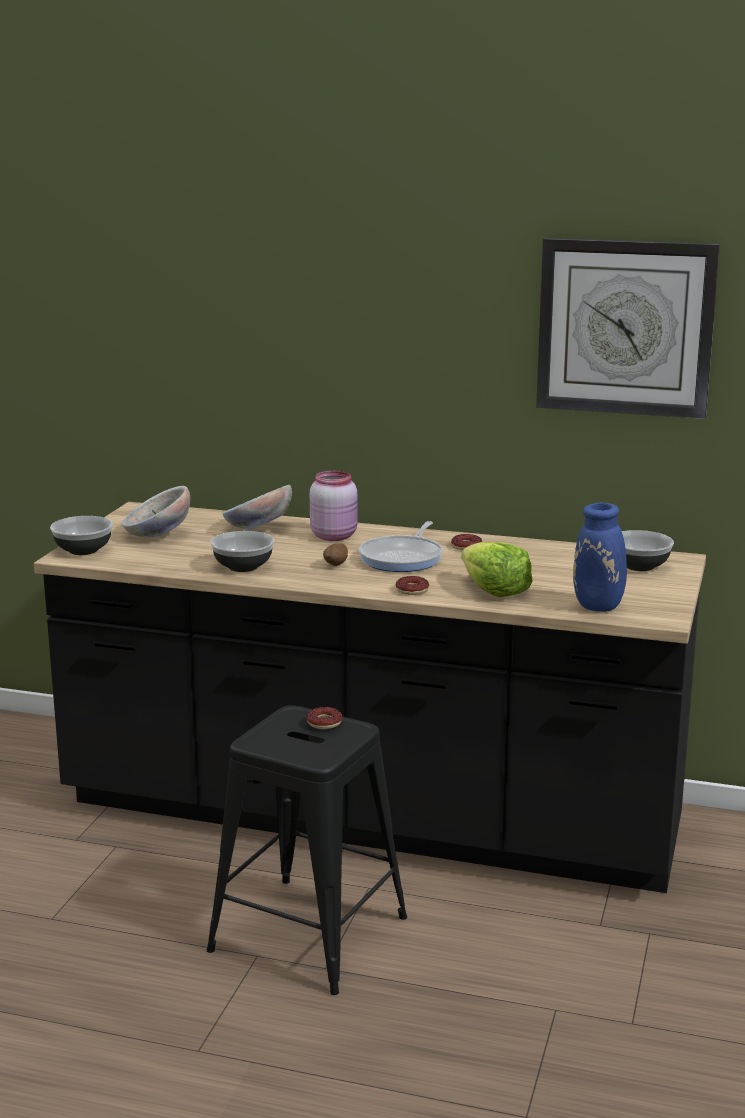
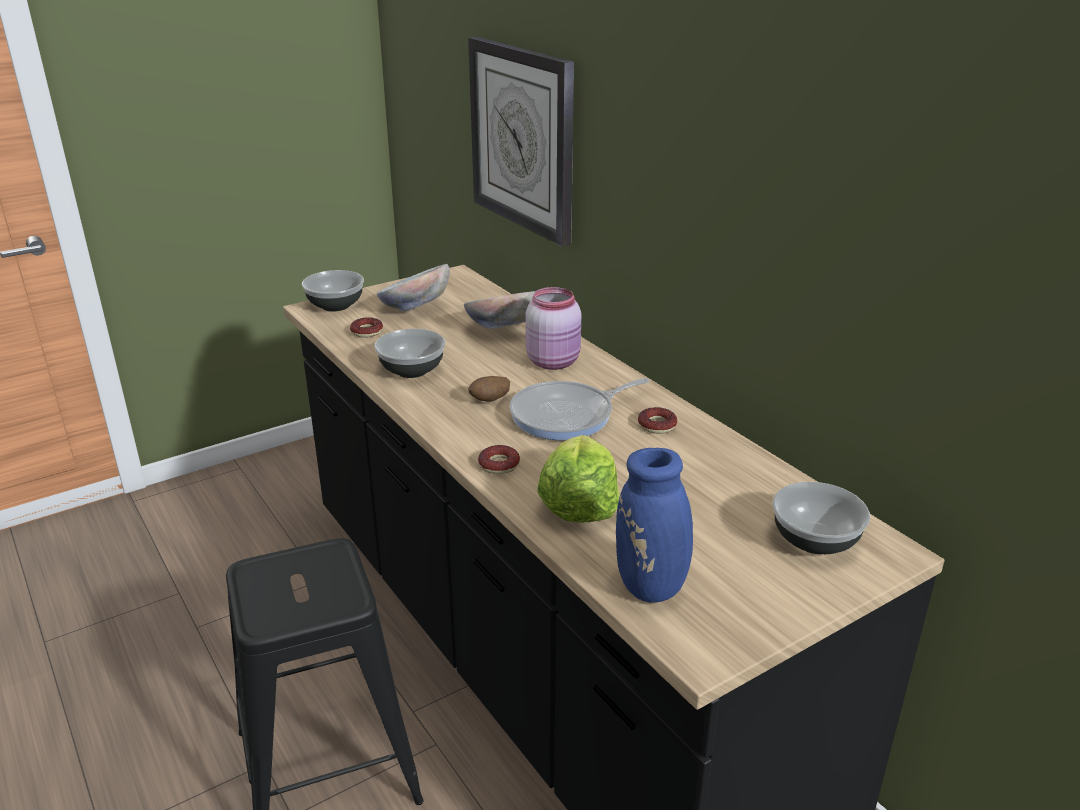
camera: 40 degrees right, 10 degrees up
(324, 722) = (336, 578): donut -> donut (367, 332)
(625, 327) = (899, 187): wall clock -> wall clock (523, 138)

